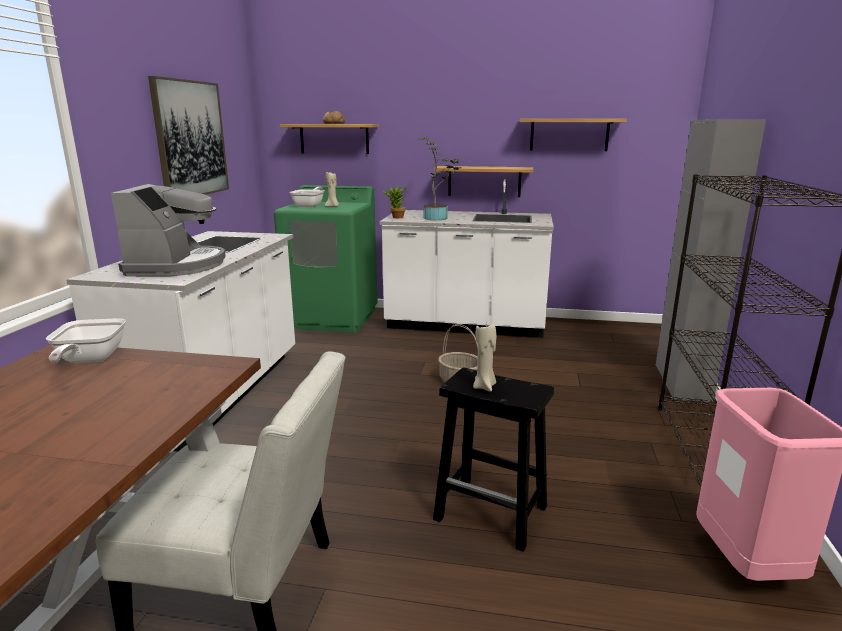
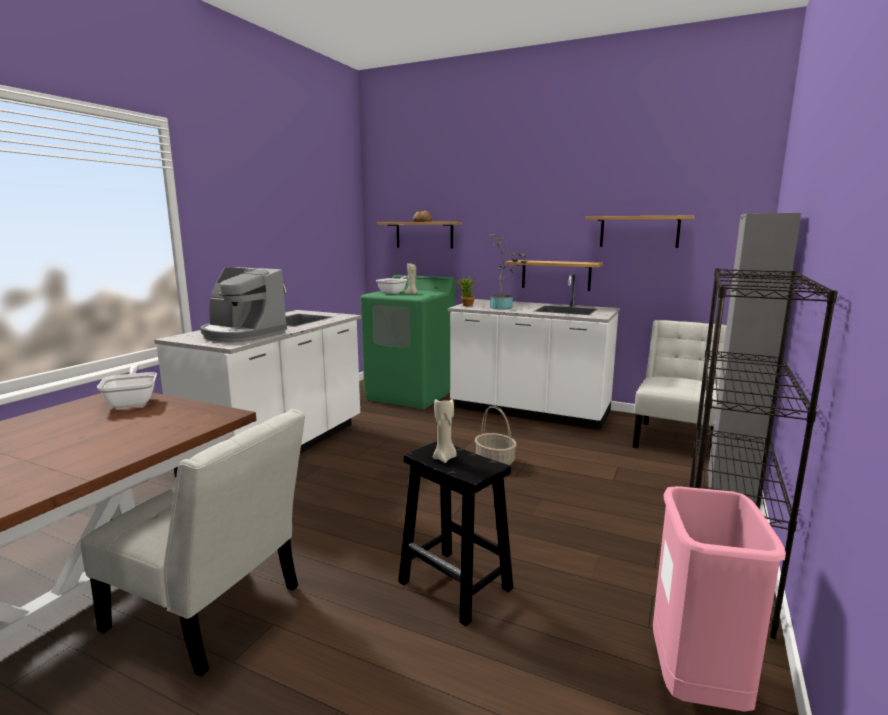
camera: 15 degrees right, 5 degrees down
(89, 360) = (133, 401): frying pan -> frying pan turned 150 degrees clockwise
(177, 266) = (242, 334): coffee machine -> coffee machine turned 105 degrees clockwise
(190, 139) = (292, 233): picture -> none
(615, 340) = (677, 439): none -> white chair

